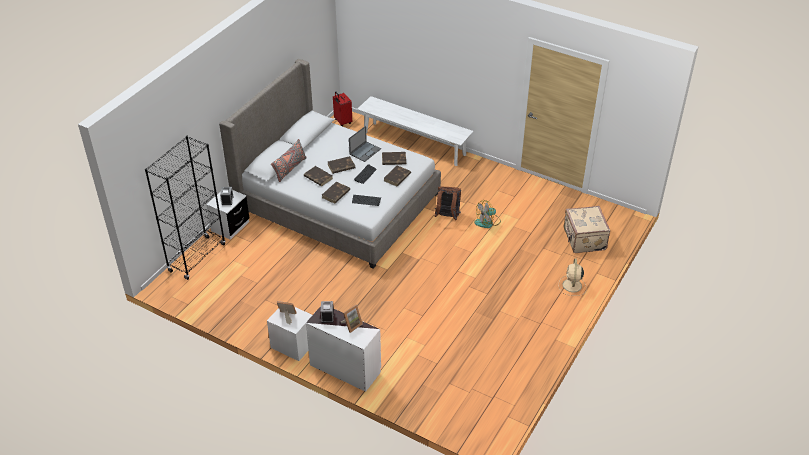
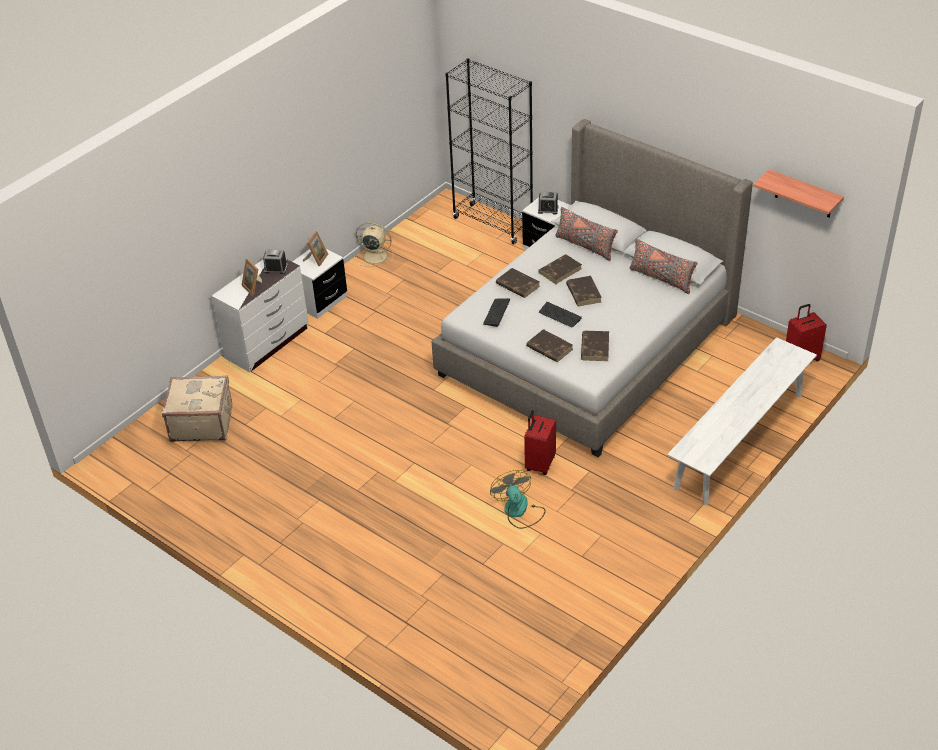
camera: 100 degrees right, 0 degrees up
(313, 41) = (804, 194): none -> shelf
(324, 137) = (661, 278): none -> grey pillow
(365, 151) = (620, 319): laptop -> none
(447, 217) = (539, 464): brown backpack -> red suitcase
(572, 286) = (346, 596): beige fan -> beige fan (374, 256)
(583, 239) = (453, 634): beige suitcase -> beige suitcase (201, 423)

